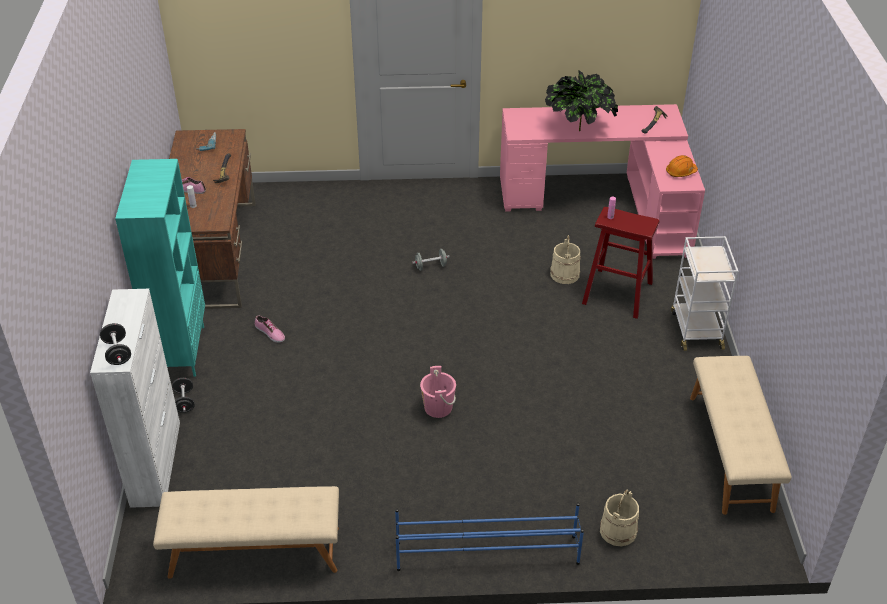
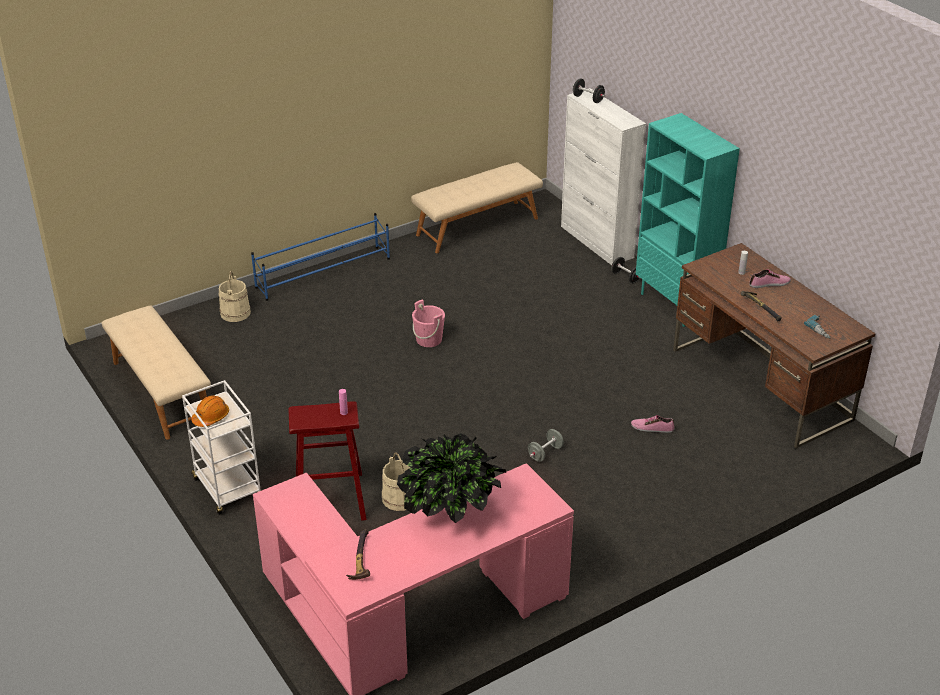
camera: 150 degrees right, 5 degrees down
(269, 333) = (623, 341): shoe -> shoe (652, 428)
(680, 172) = (292, 509): orange hard hat -> orange hard hat (211, 417)

